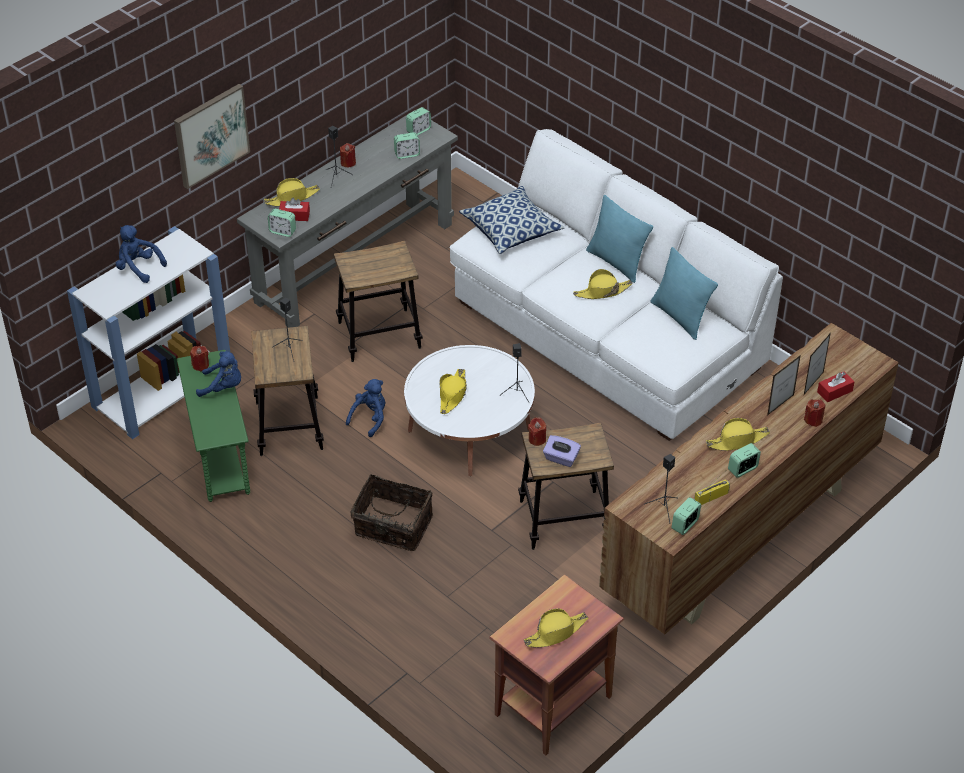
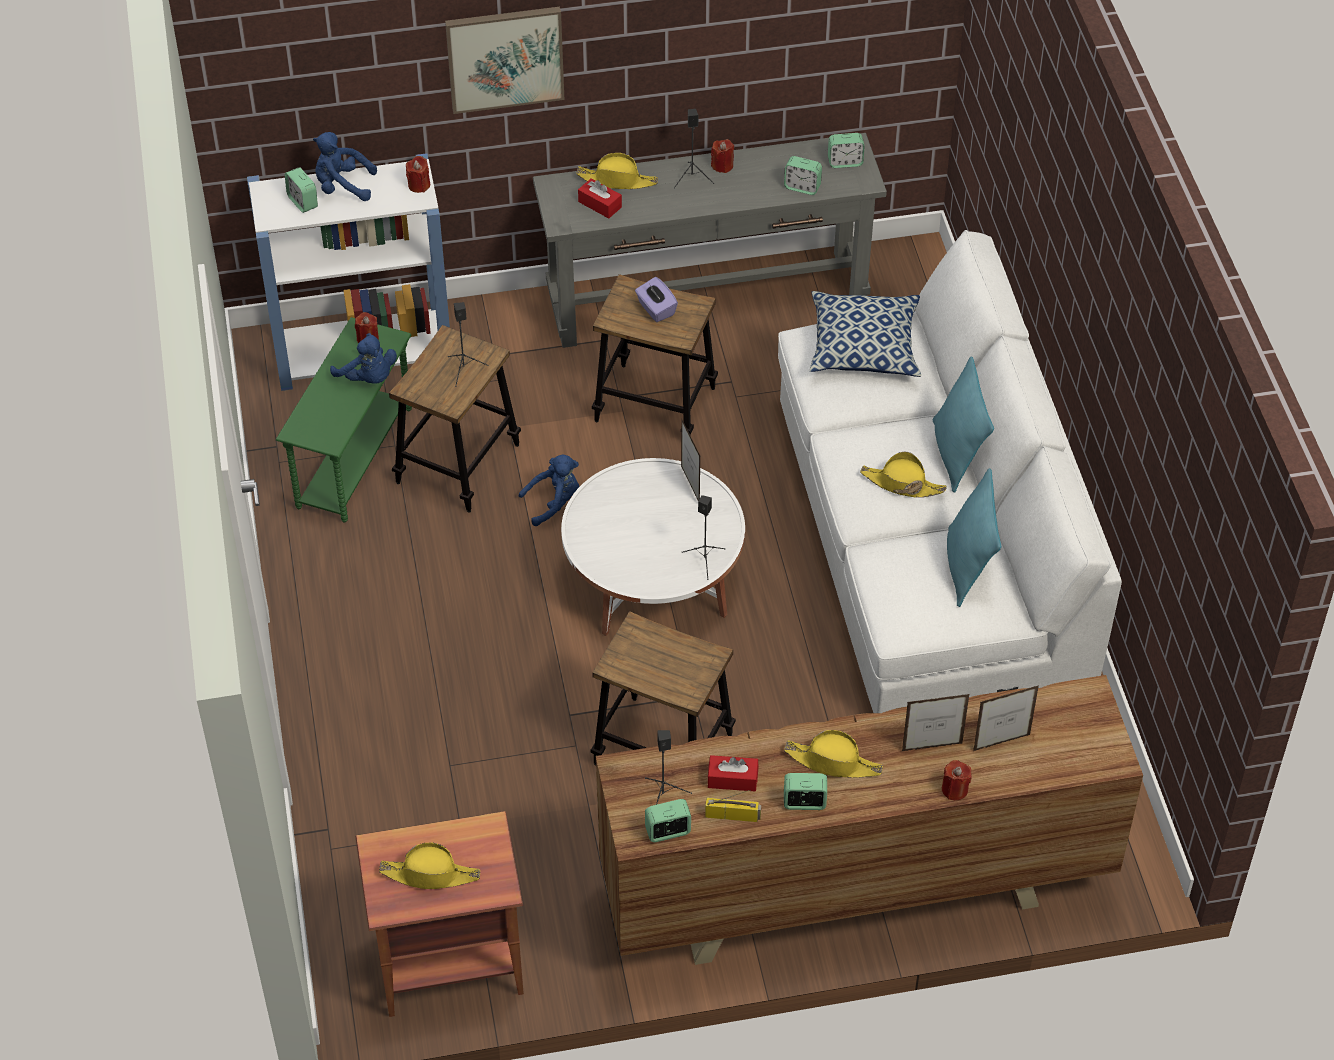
camera: 35 degrees right, 5 degrees up
(138, 268) = (342, 186): blue plush toy -> blue plush toy turned 60 degrees counterclockwise
(282, 231) = (568, 218): alarm clock -> alarm clock (303, 202)
(392, 527) = (463, 649): basket -> none
(452, 394) = (629, 522): yellow hat -> none
(469, 357) = (690, 485): none -> picture frame
(537, 439) = (638, 629): red candle -> red candle (419, 185)
(561, 458) = (644, 669): purple tissue box -> purple tissue box (656, 309)
(834, 391) = (1019, 768): red tissue box -> red tissue box (732, 779)

